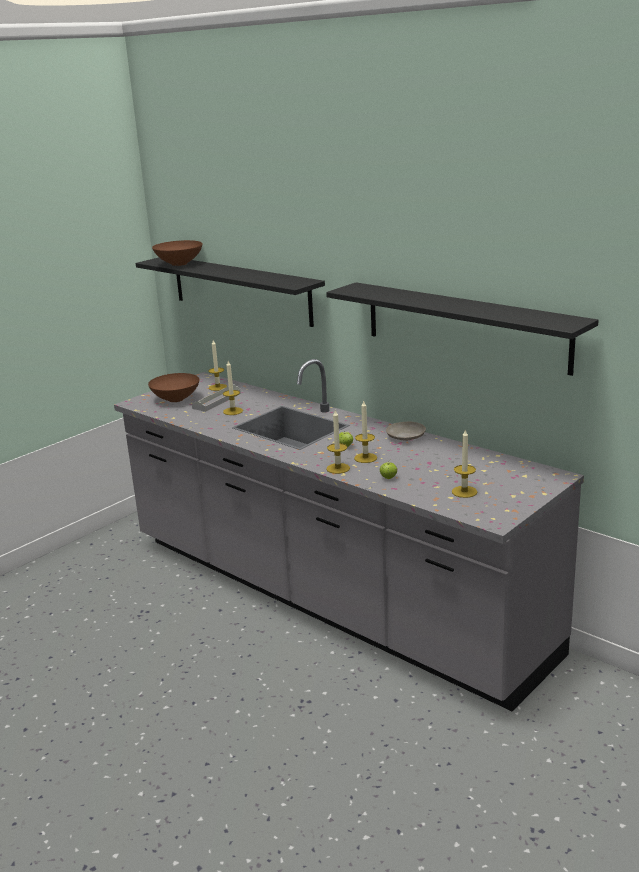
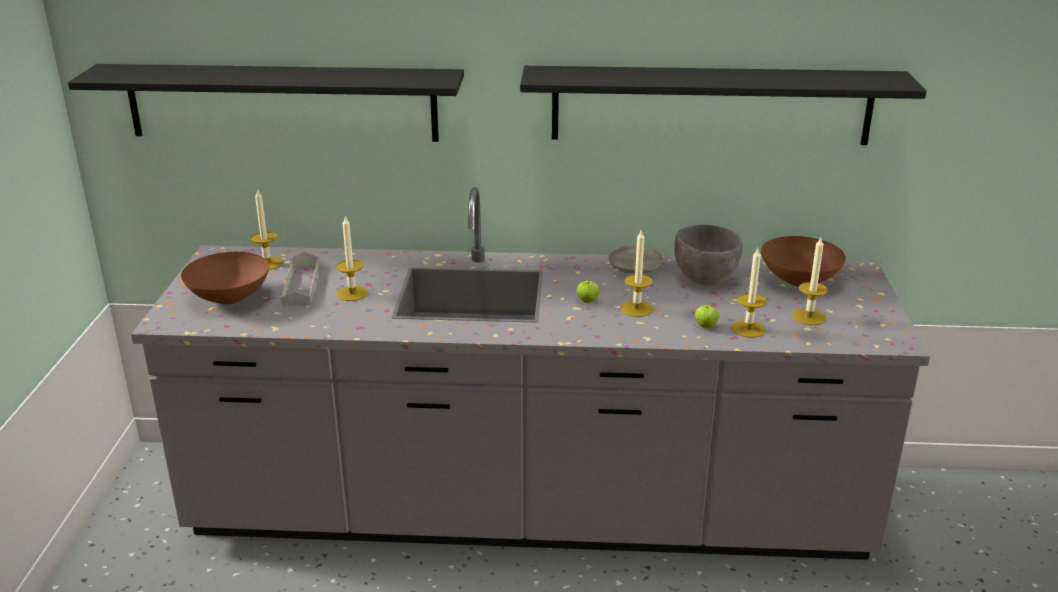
camera: 40 degrees left, 5 degrees up
(180, 264) = (163, 73): brown bowl -> brown bowl (799, 280)
(338, 468) = (629, 333): candle -> candle (748, 329)
(438, 453) = (704, 278): none -> grey bowl

